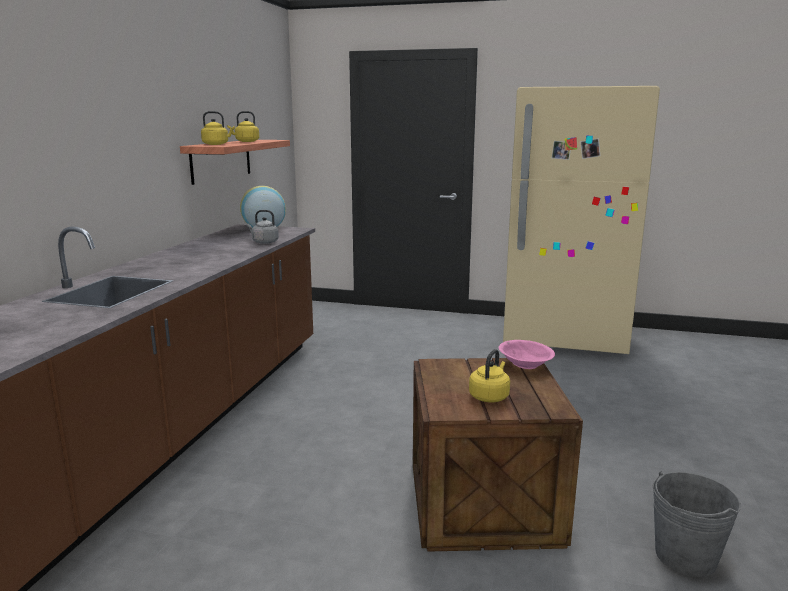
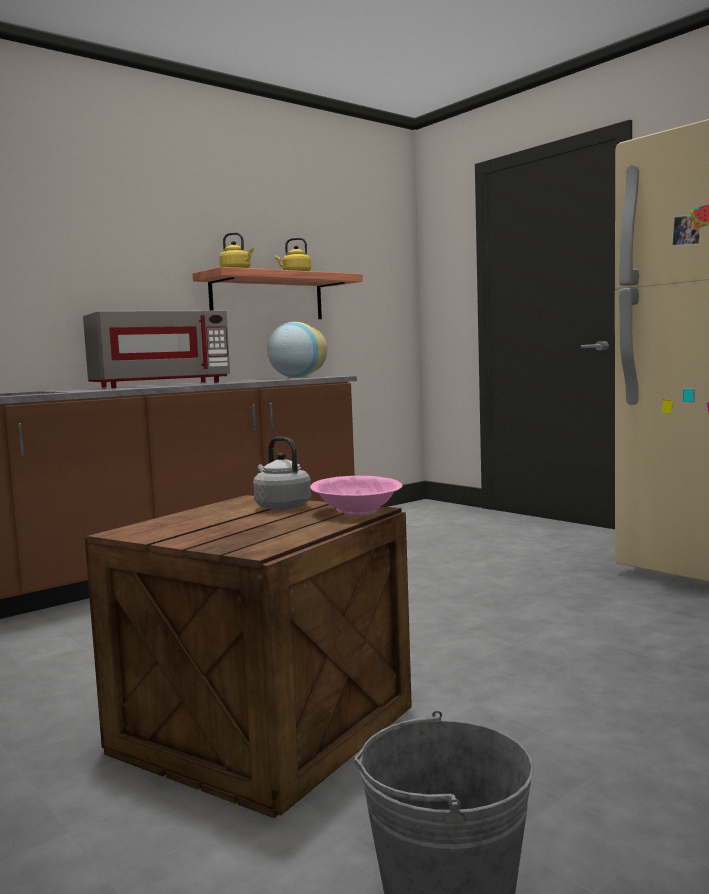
camera: 35 degrees right, 10 degrees down
(192, 253) = (160, 385): none -> grey microwave
(264, 242) = (257, 380): grey kettle -> grey kettle (281, 507)
(489, 396) = (217, 528): yellow kettle -> none

